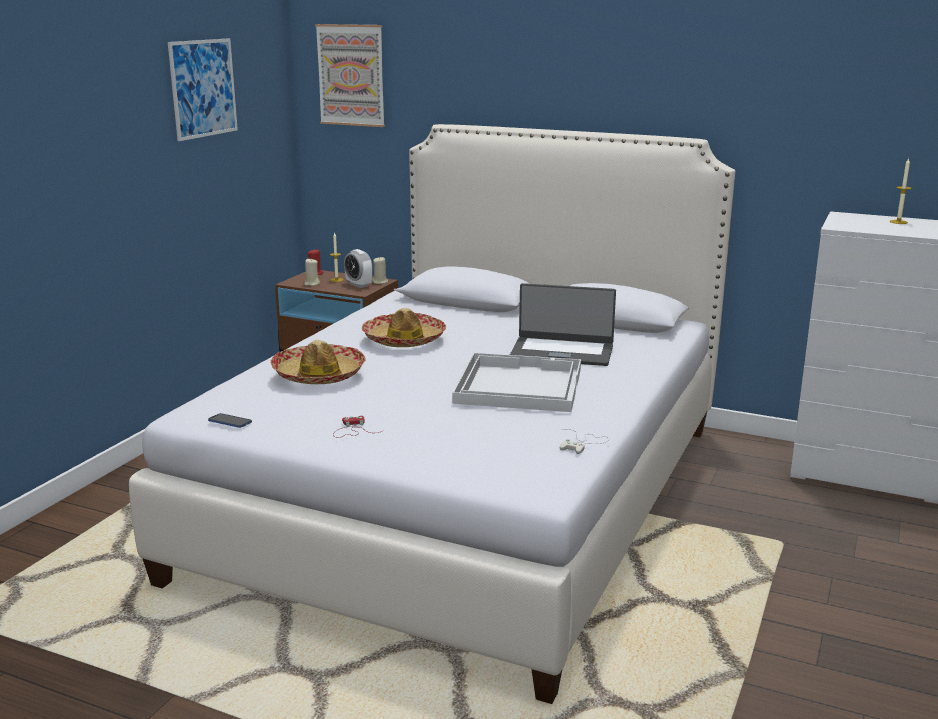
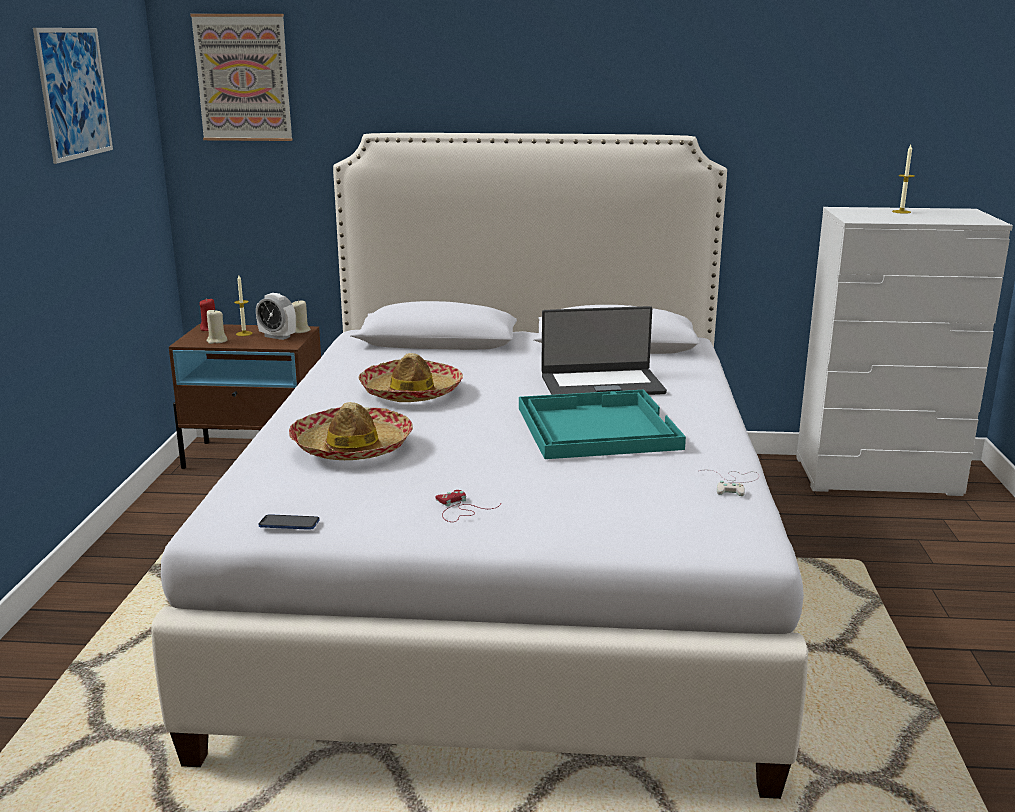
camera: 20 degrees left, 0 degrees up
(518, 385) = (595, 427): white tray -> turquoise tray

